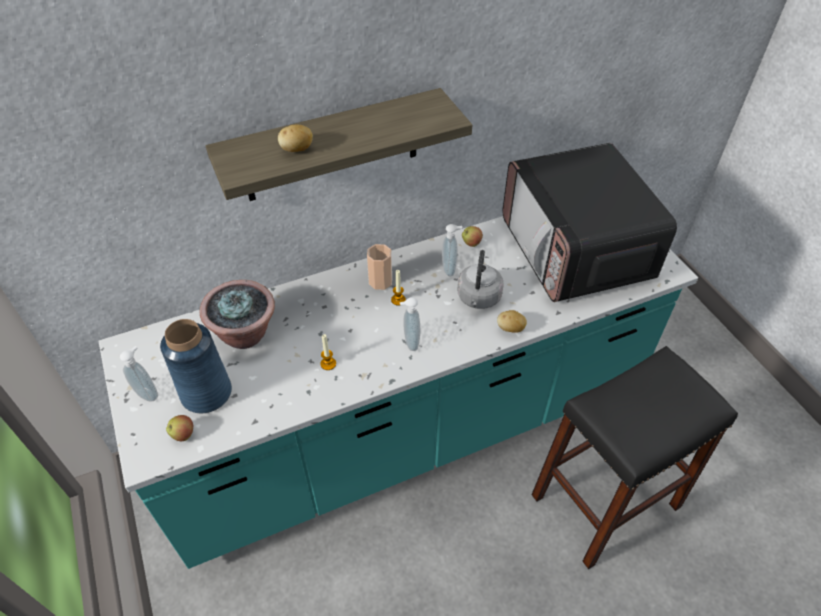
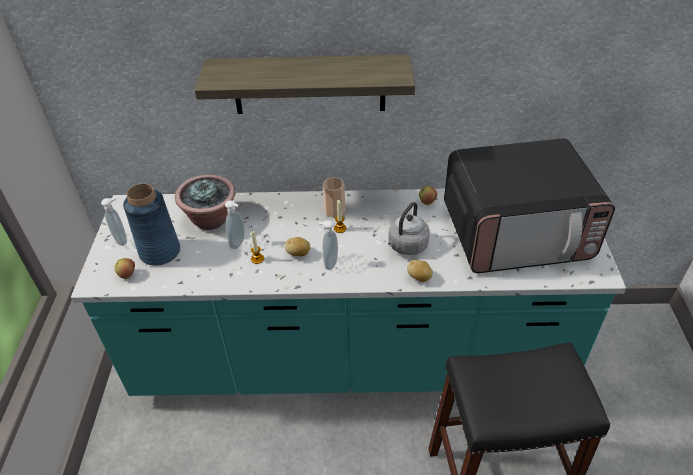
camera: 25 degrees right, 5 degrees down
(297, 149) = (265, 75): potato -> potato (298, 254)
(450, 269) = (397, 217): soap dispenser -> soap dispenser (239, 243)
(575, 251) = (516, 233): microwave -> microwave turned 105 degrees counterclockwise

